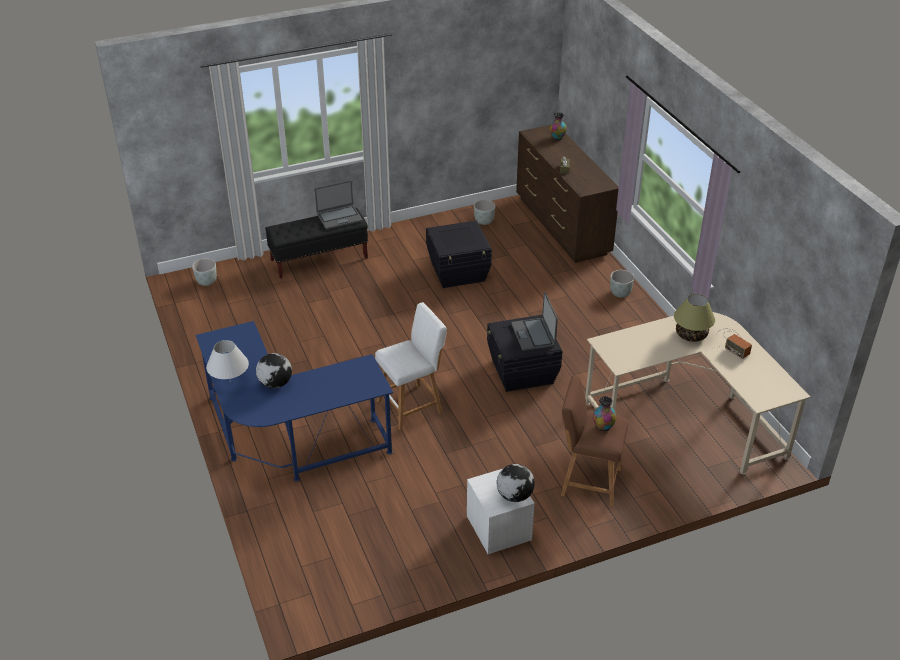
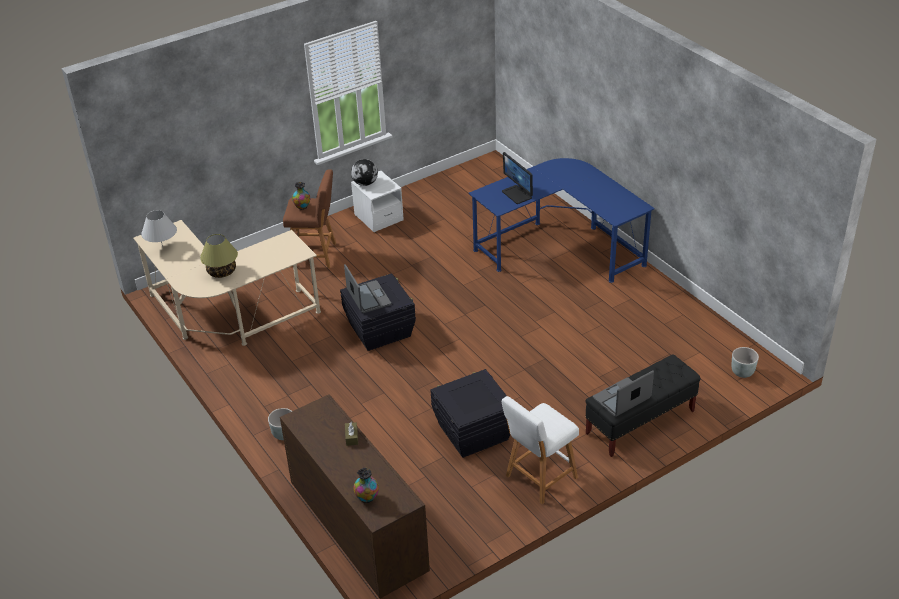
camera: 170 degrees right, 0 degrees up
(230, 382) = (597, 180): white table lamp -> white table lamp (162, 247)
(275, 383) = (562, 184): globe -> none
(336, 378) = (517, 194): none -> monitor
(412, 405) = (470, 286): white stool -> white stool (539, 478)
(484, 221) = (463, 519): grey planter -> none
(733, 342) = (185, 271): radio -> none

